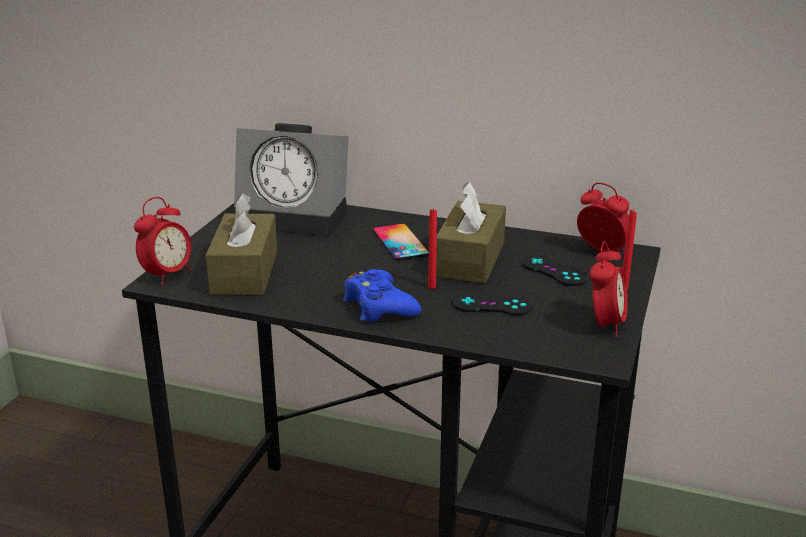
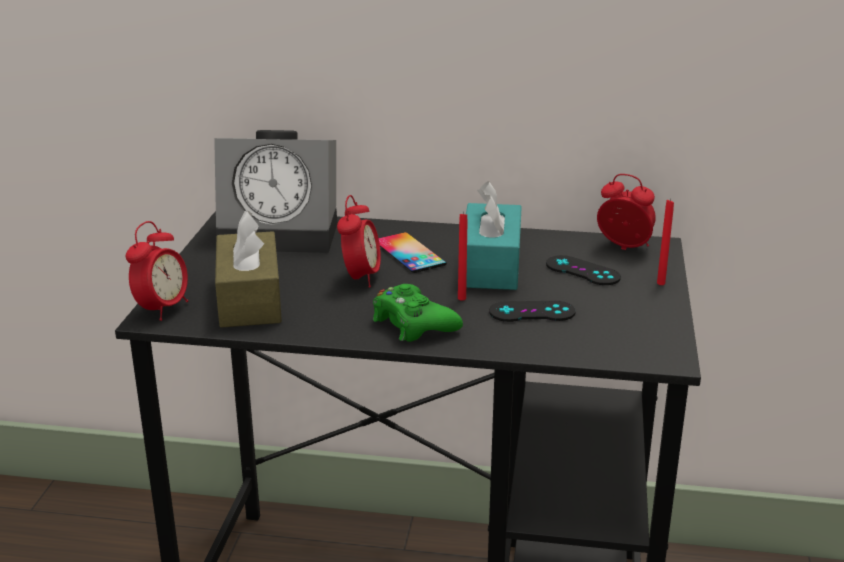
camera: 10 degrees left, 0 degrees up
(379, 306) = (413, 324): blue game controller -> green game controller
(470, 259) = (490, 265): brown tissue box -> turquoise tissue box
(605, 325) = (657, 323): alarm clock -> alarm clock (361, 278)

